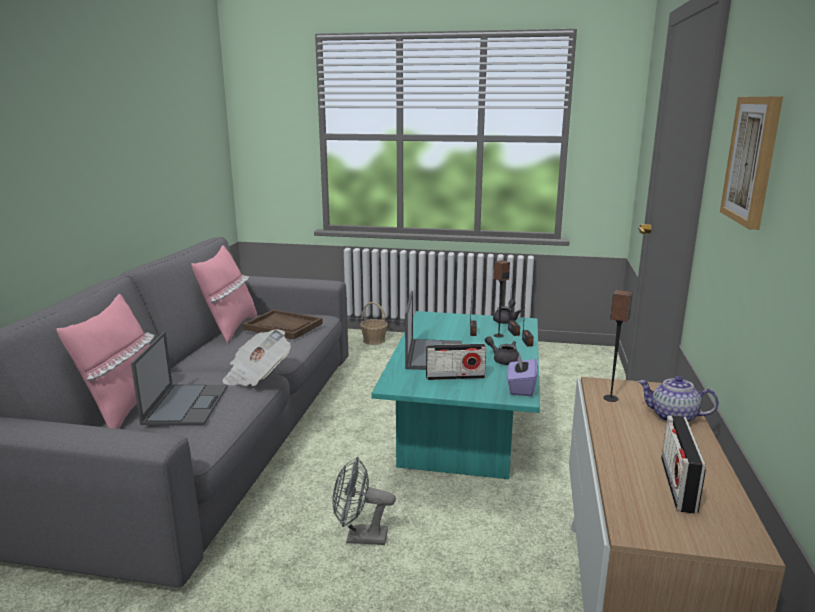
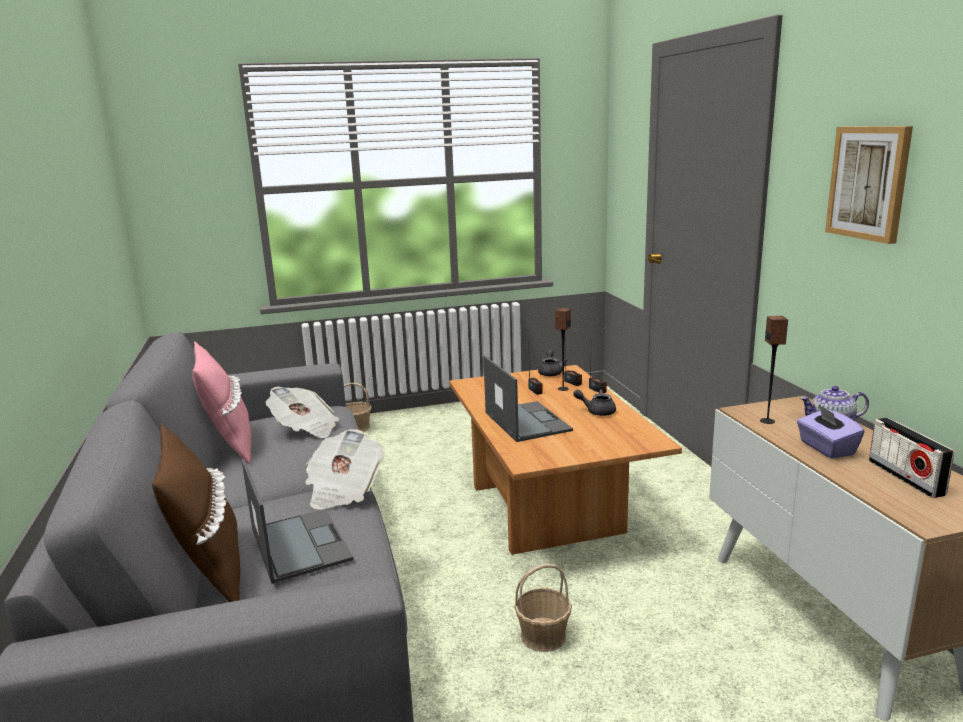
camera: 25 degrees left, 0 degrees up
(125, 407) = (210, 571): pink pillow -> brown pillow
(283, 326) = (305, 429): brown tray -> newspaper
(360, 537) = (543, 636): grey fan -> basket
(455, 377) = (574, 438): radio -> none
(463, 441) = (551, 509): turquoise coffee table -> brown coffee table
(521, 388) = (645, 434): purple tissue box -> purple tissue box (826, 448)

